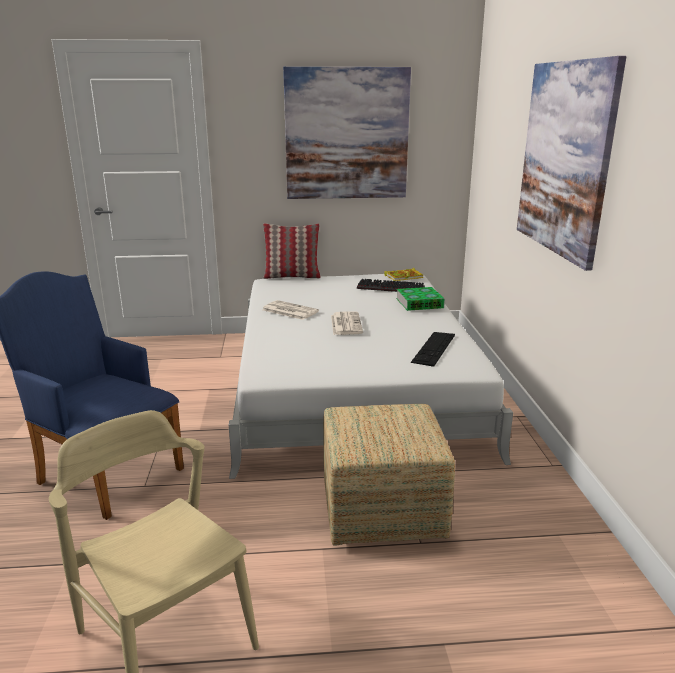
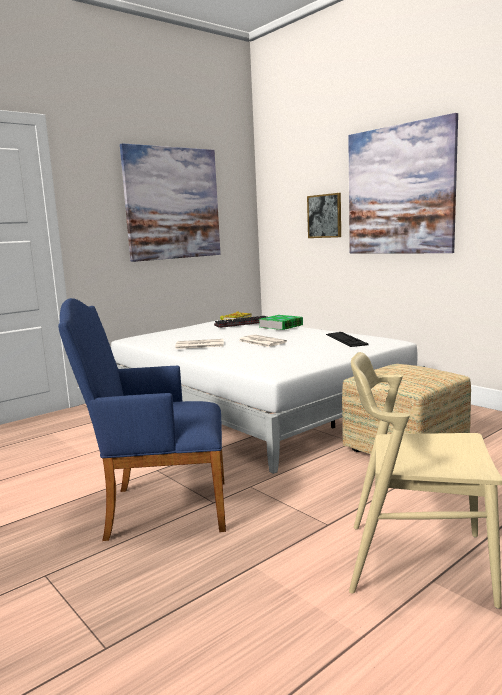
camera: 35 degrees left, 10 degrees down
(292, 276) = (143, 333): pillow -> none
(510, 170) = (324, 216): none -> picture

